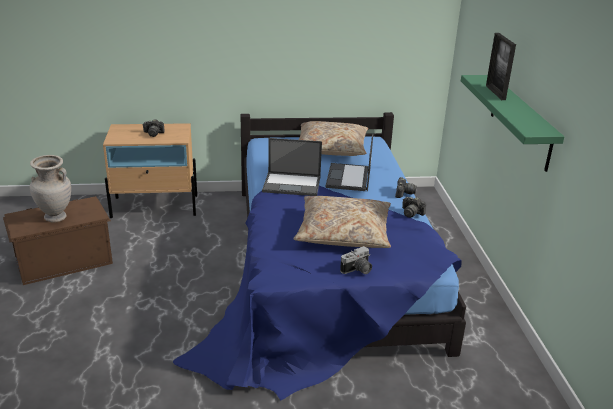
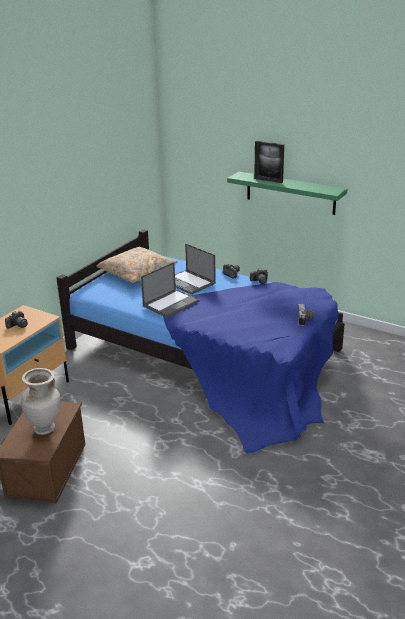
camera: 50 degrees left, 0 degrees up
(343, 232) = (257, 309): beige pillow -> none

